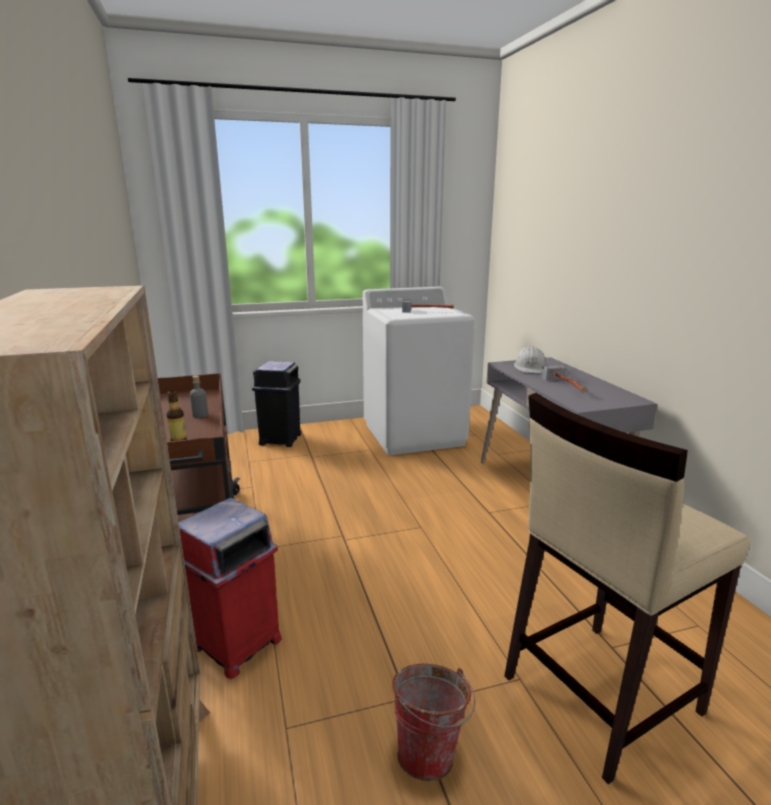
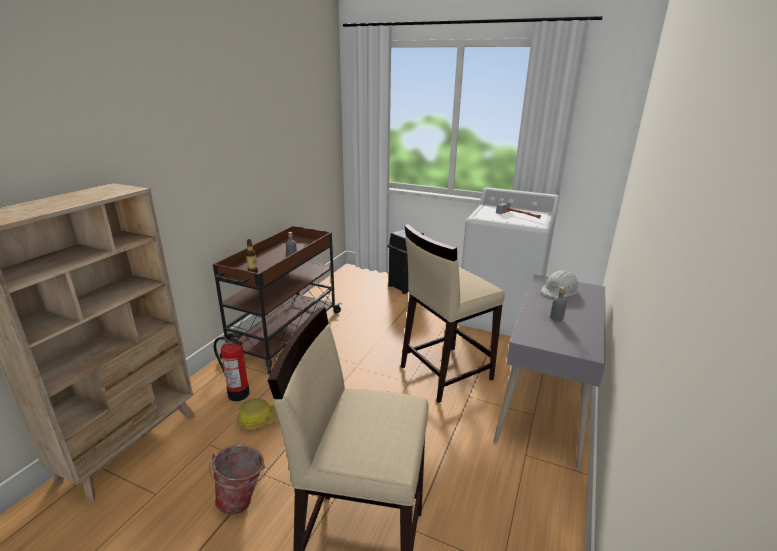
camera: 40 degrees right, 5 degrees up
(235, 645) = (238, 394): red trash can -> fire extinguisher
(311, 655) = (259, 419): none -> hard hat
(440, 502) = (444, 373): none -> beige stool
(569, 386) = (556, 318): hammer -> grey bottle

